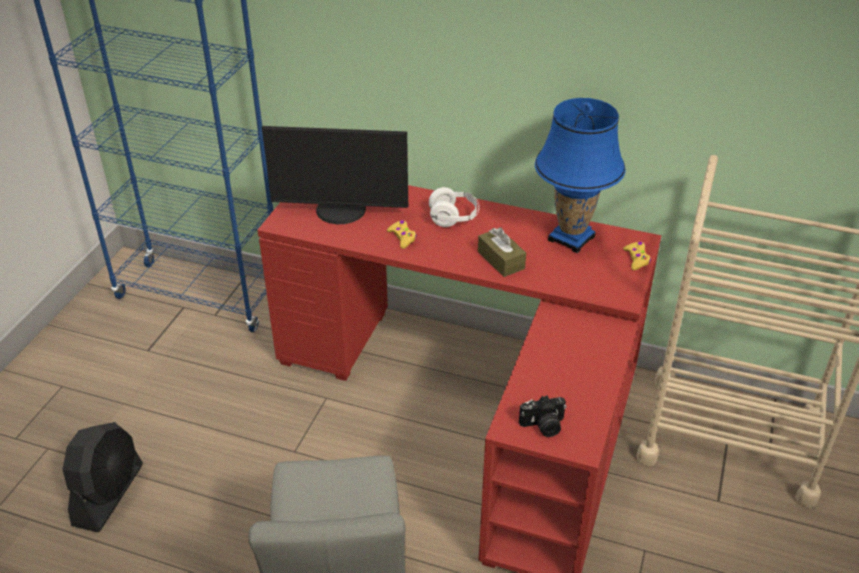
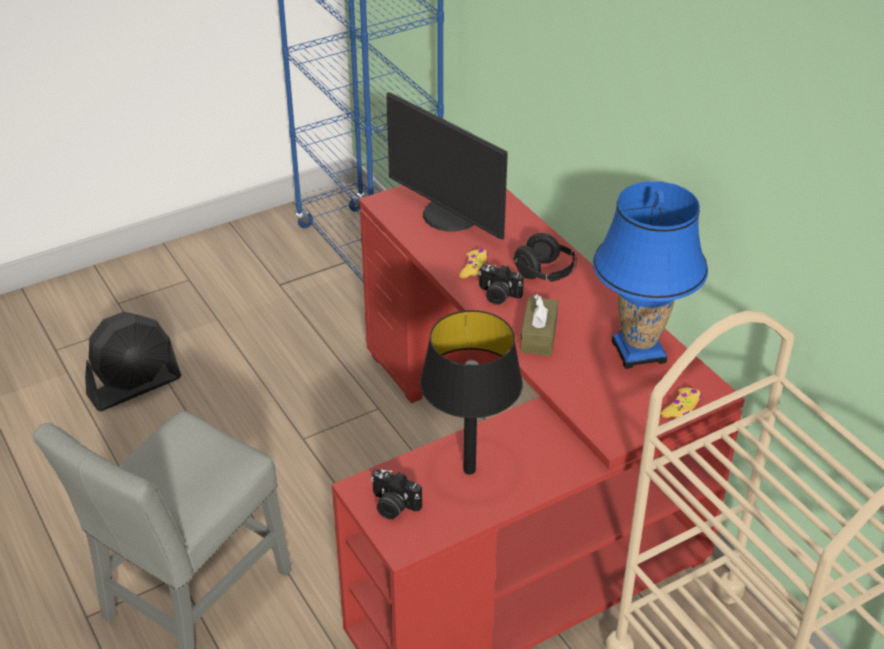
camera: 40 degrees right, 0 degrees up
(442, 248) = (498, 295): none -> camera
(453, 218) = (545, 273): white headphones -> black headphones
(559, 372) = (470, 469): none -> black table lamp

